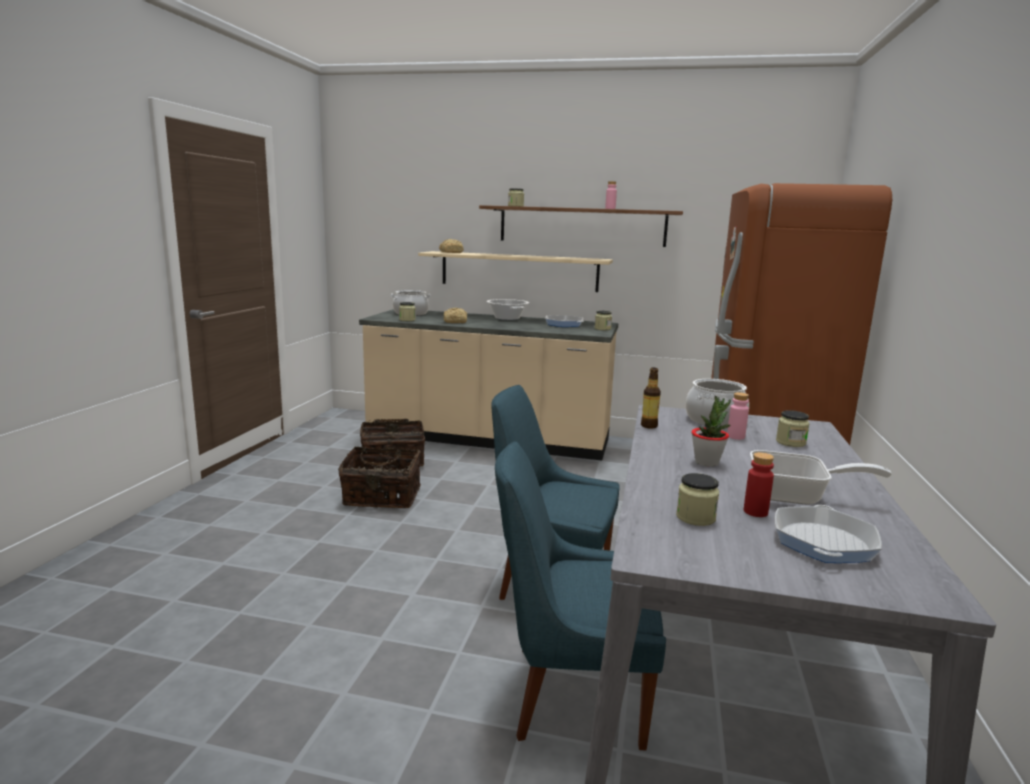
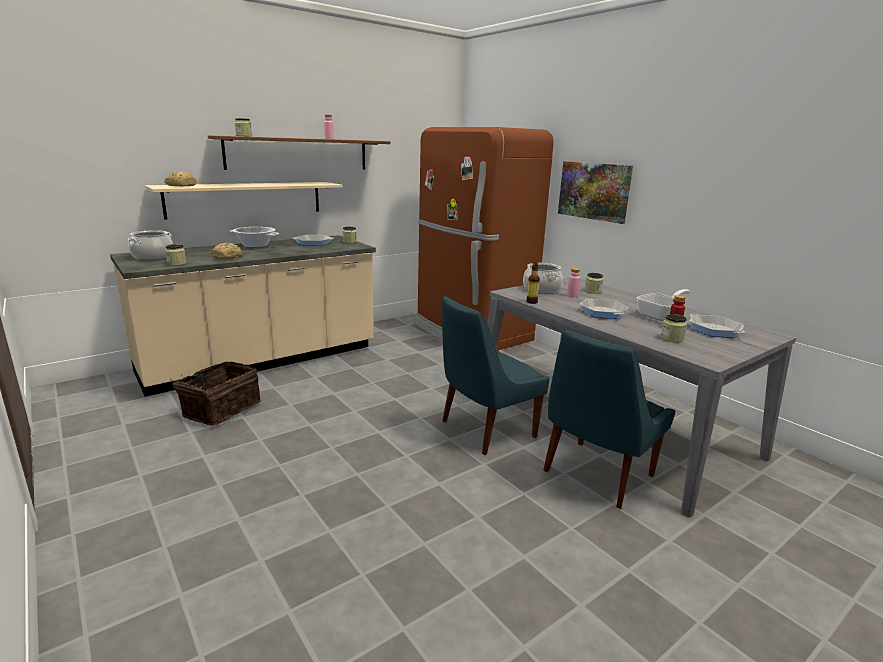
camera: 50 degrees left, 5 degrees up
(381, 497) = (276, 439): basket -> none
(707, 462) = (602, 312): potted plant -> frying pan
(918, 285) = (594, 191): none -> picture

